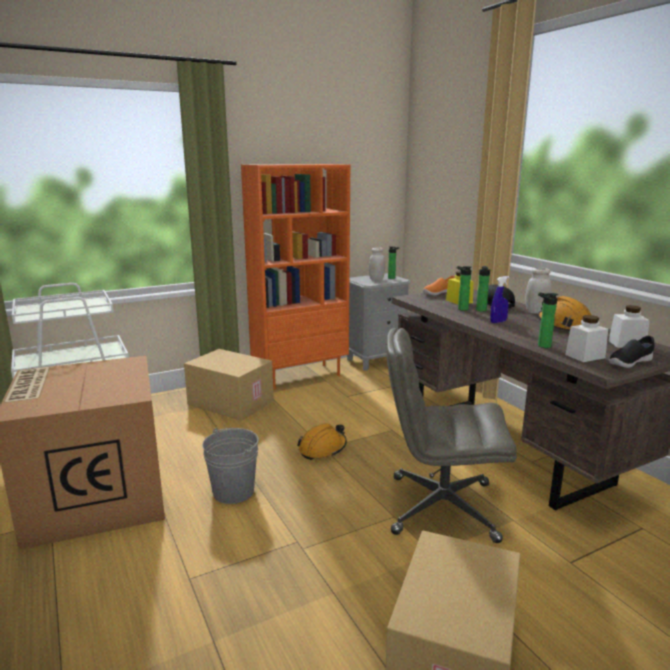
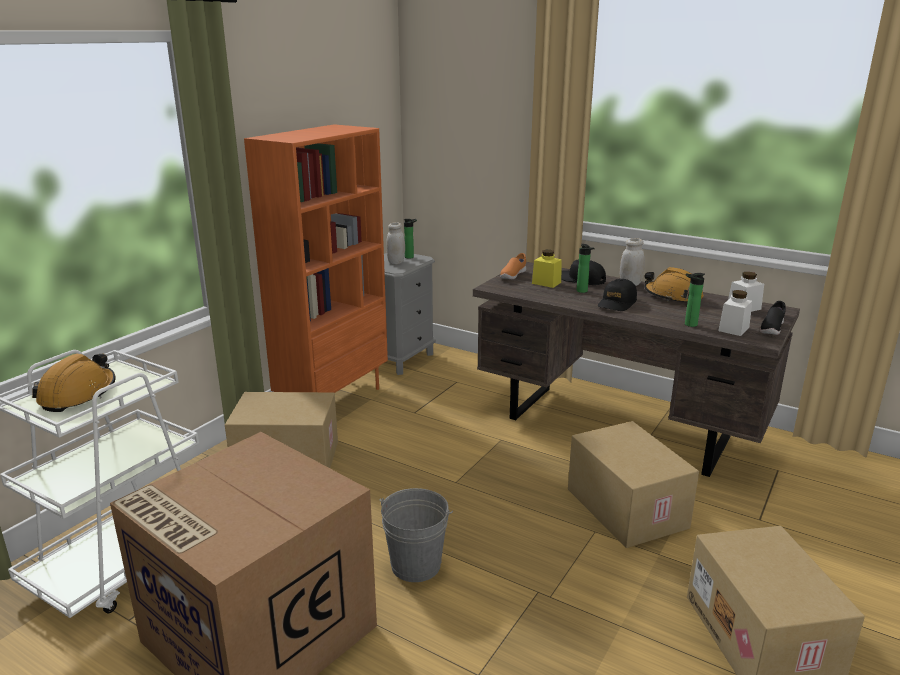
camera: 30 degrees left, 5 degrees up
(322, 449) = (455, 483): orange hard hat -> orange hard hat (78, 394)
(440, 508) = (624, 508): grey office chair -> cardboard box
(461, 309) = (563, 293): bottle -> none
(498, 322) = (617, 303): blue spray bottle -> black cap

